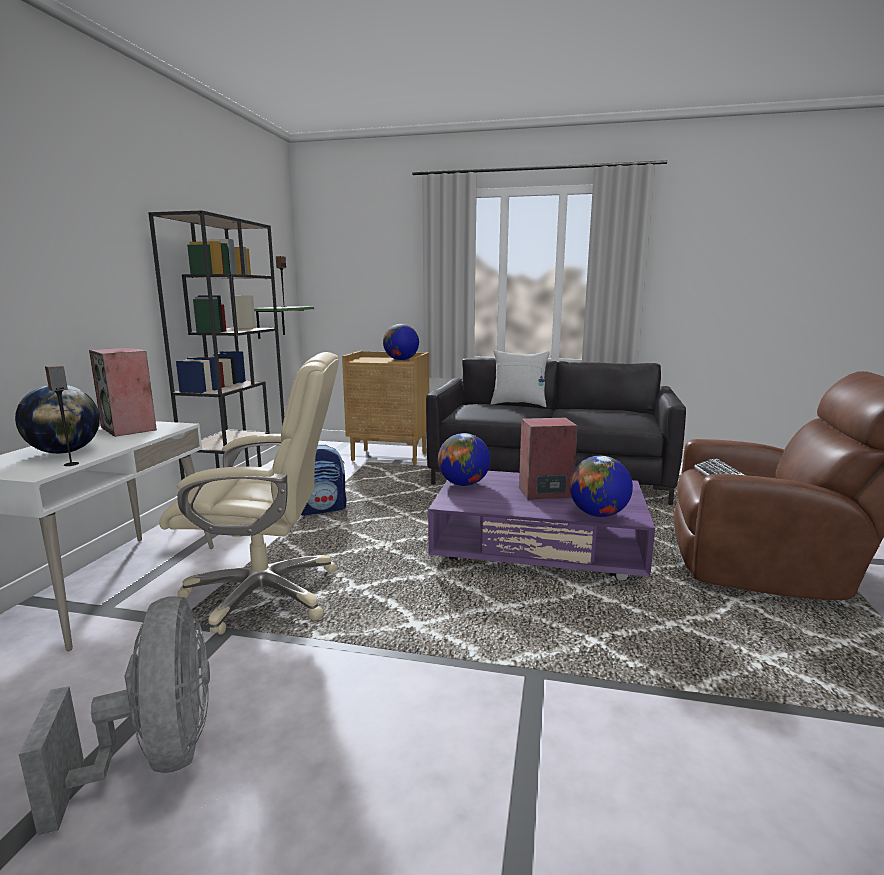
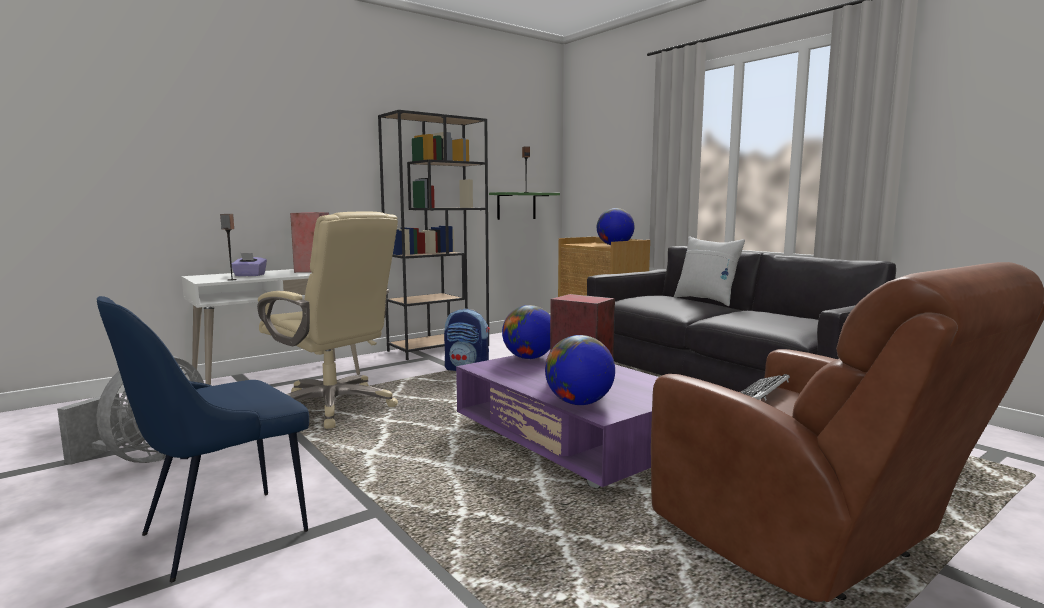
camera: 40 degrees right, 5 degrees down
(64, 452) = (249, 275): globe -> purple tissue box
(462, 773) = (224, 533): none -> blue chair

